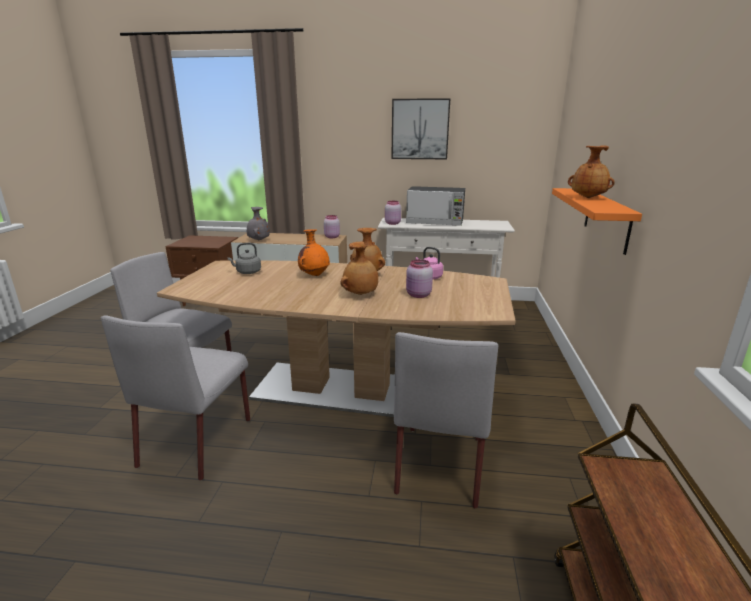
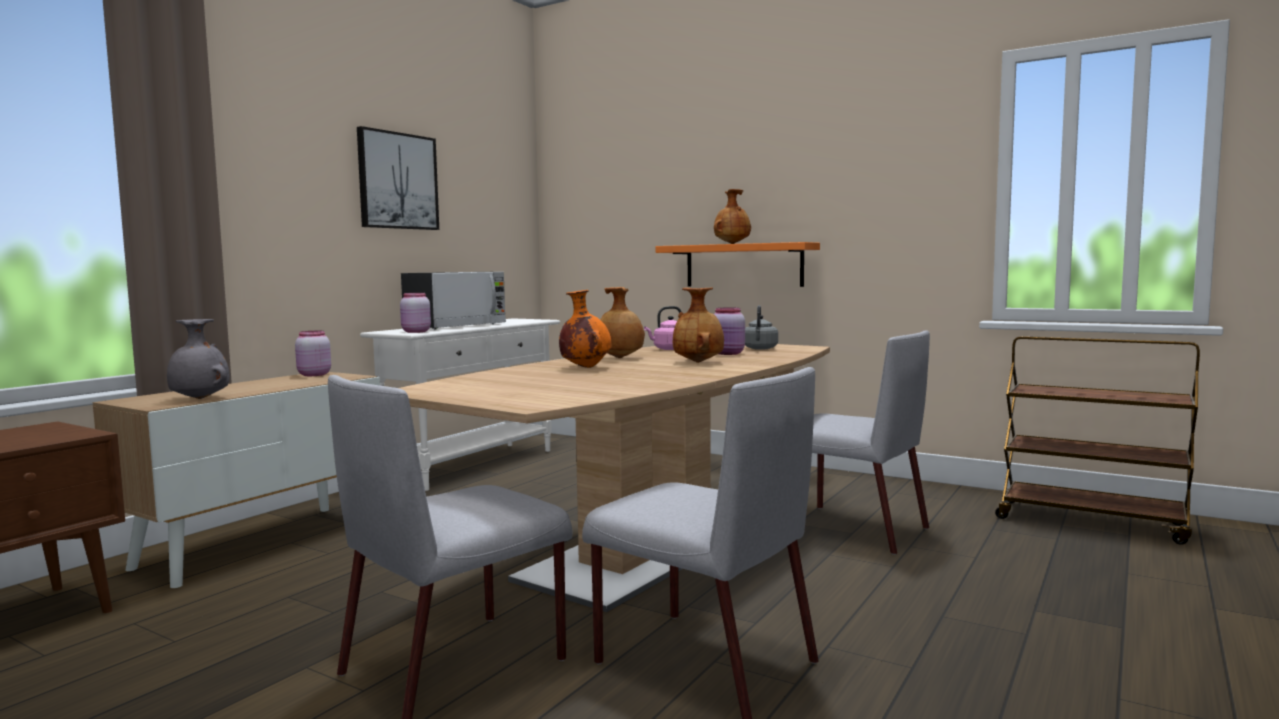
camera: 65 degrees left, 15 degrees down
(247, 272) = (504, 383): grey kettle -> grey kettle (760, 348)

